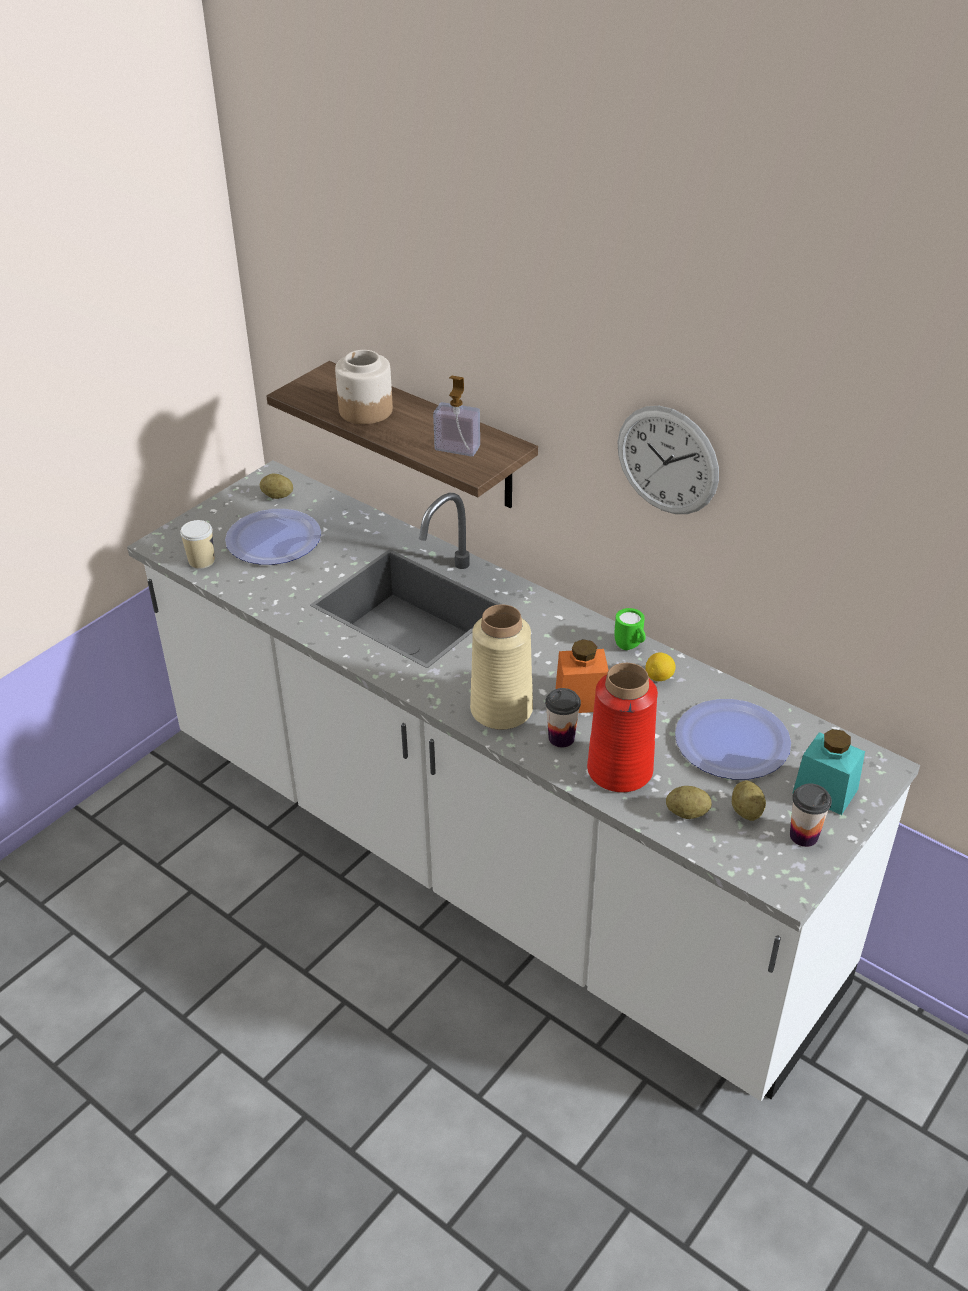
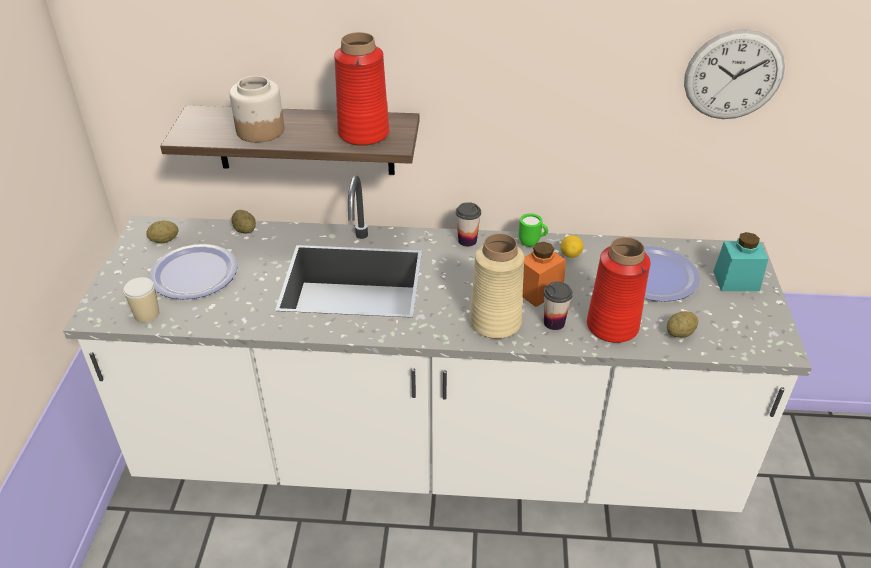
camera: 35 degrees left, 0 degrees up
(457, 448) = (364, 133): soap dispenser -> red vase
(667, 460) = (545, 86): wall clock -> wall clock (733, 75)
(746, 811) = (710, 315): potato -> potato (245, 230)
(803, 836) = (755, 314): cup -> cup (467, 240)

